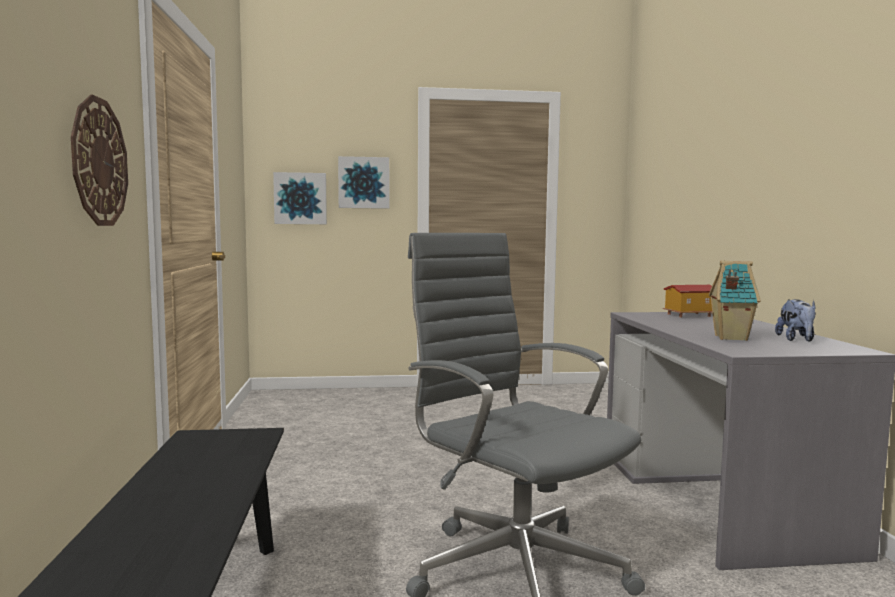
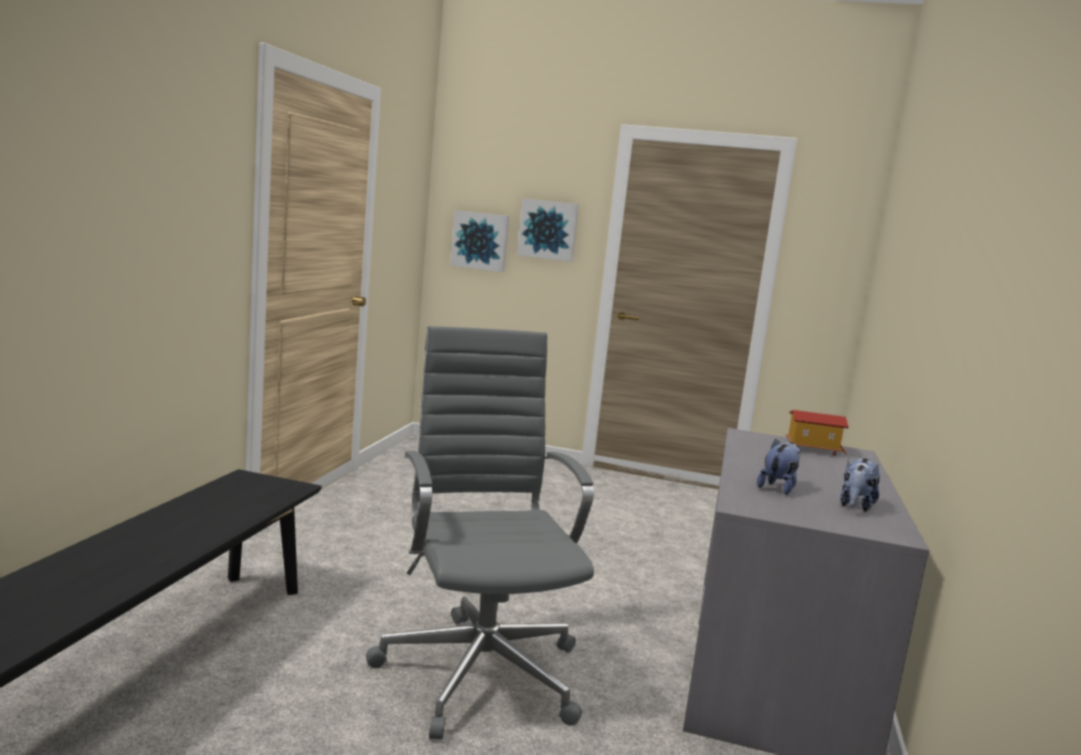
camera: 20 degrees right, 5 degrees up
(99, 162) = (182, 232): wall clock -> none
(729, 338) = (778, 487): toy house -> plush toy

